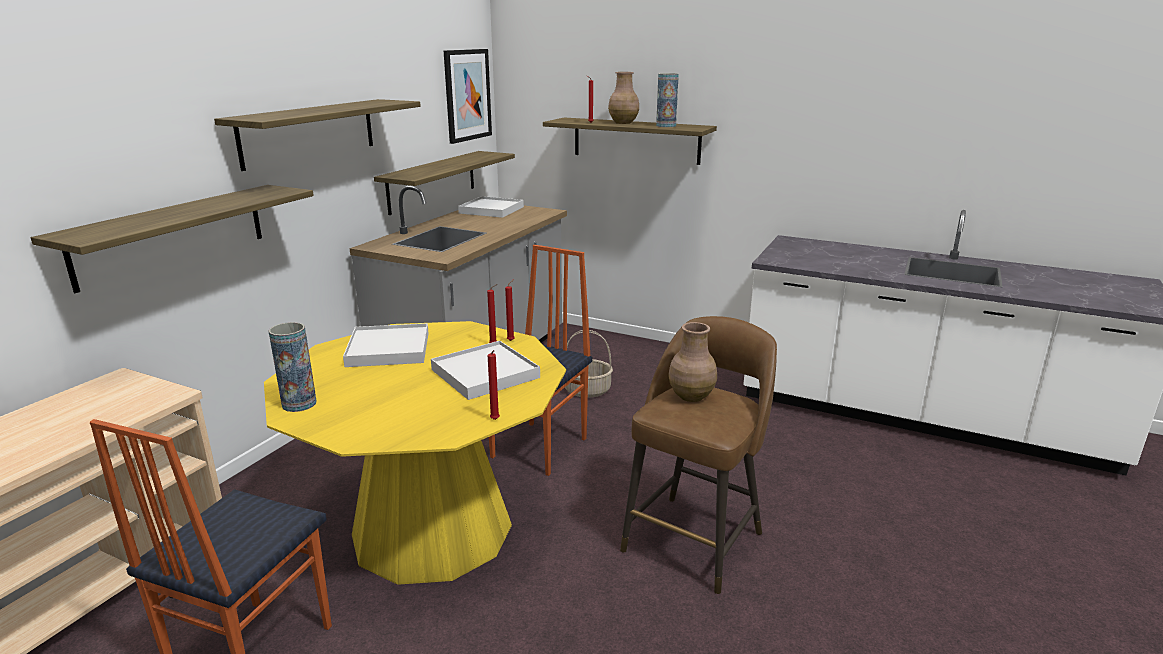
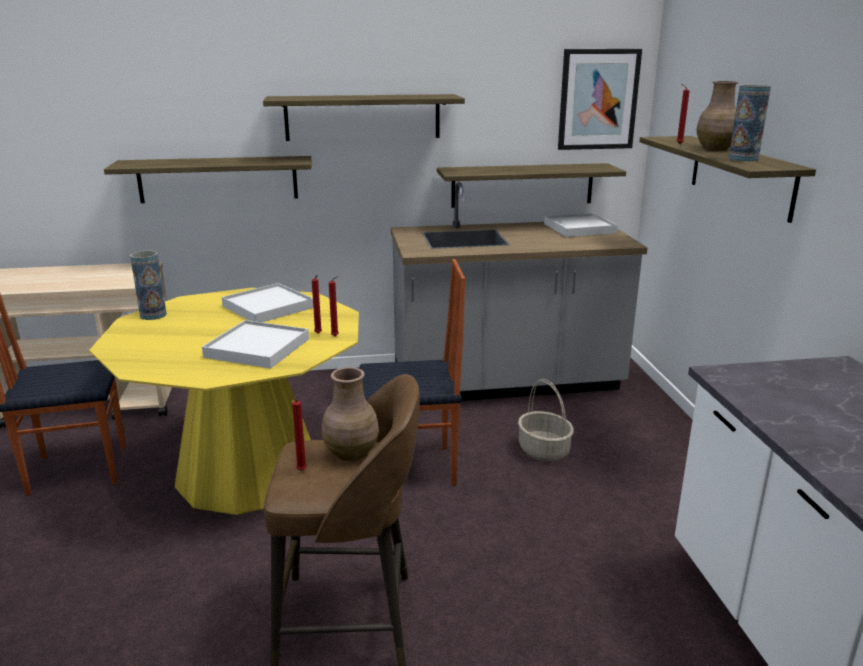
camera: 55 degrees right, 0 degrees up
(495, 420) = (174, 377): red candle -> red candle (300, 471)

